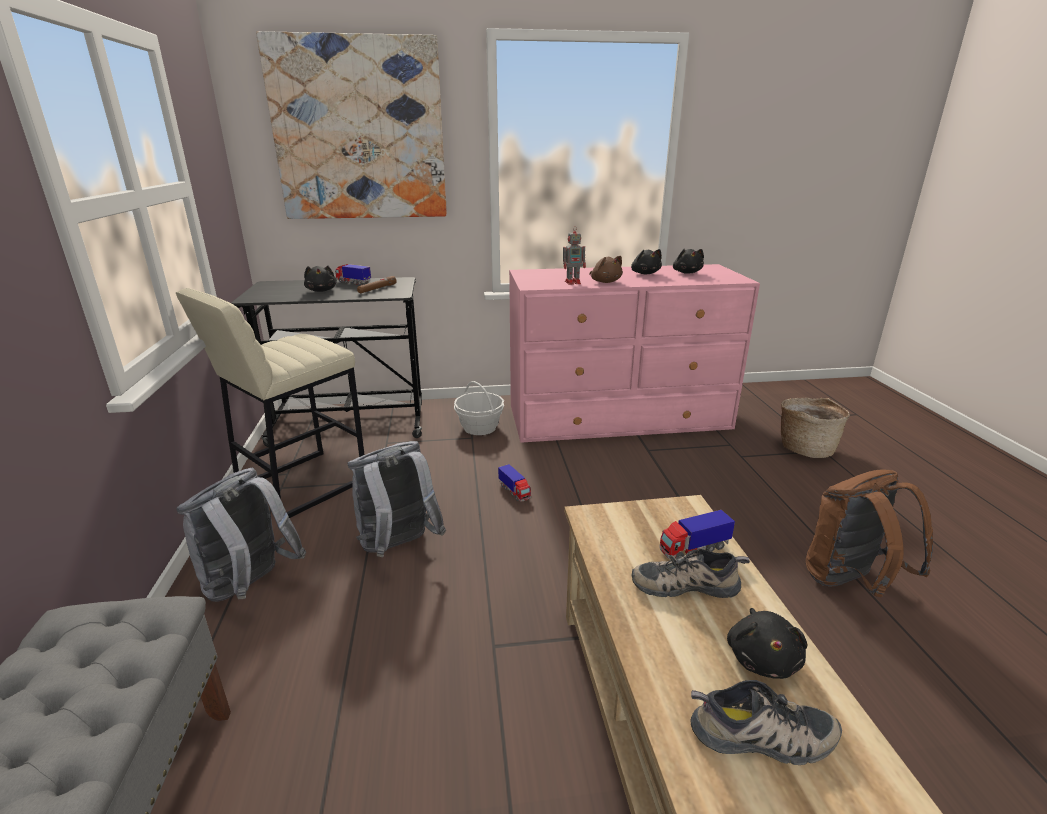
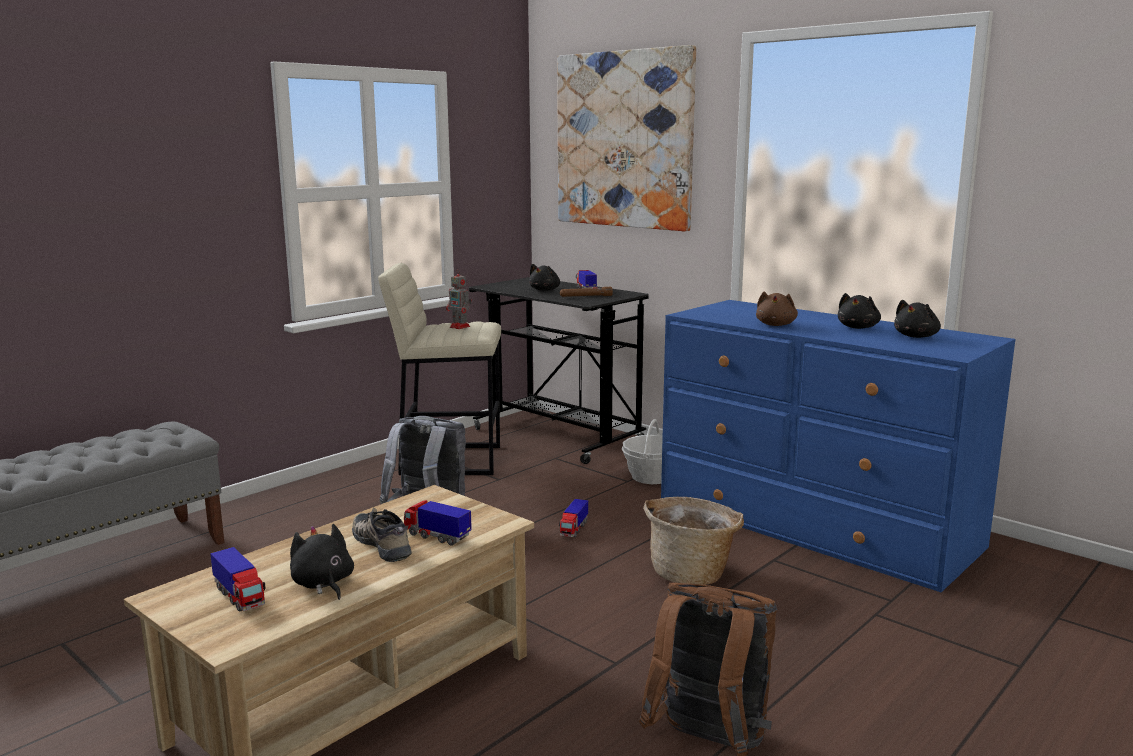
camera: 50 degrees right, 10 degrees down
(251, 586) = (326, 498): grey backpack -> none
(573, 282) = (741, 319): toy robot -> toy robot (460, 327)
(619, 417) = (815, 523): pink dresser -> blue dresser
(761, 738) = (240, 597): shoe -> toy truck
(762, 658) = (323, 584): black plush toy -> black plush toy turned 90 degrees clockwise
(805, 448) = (996, 651): basket -> basket (691, 573)

